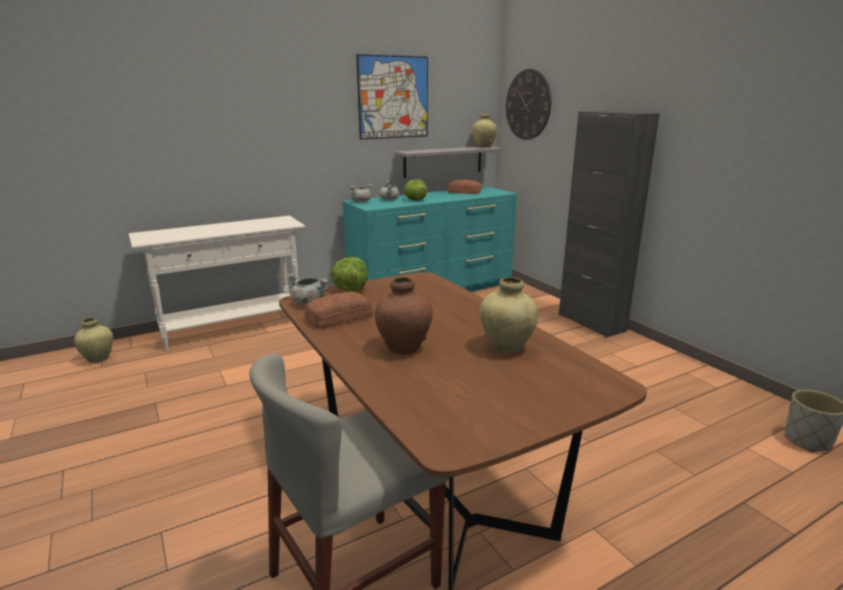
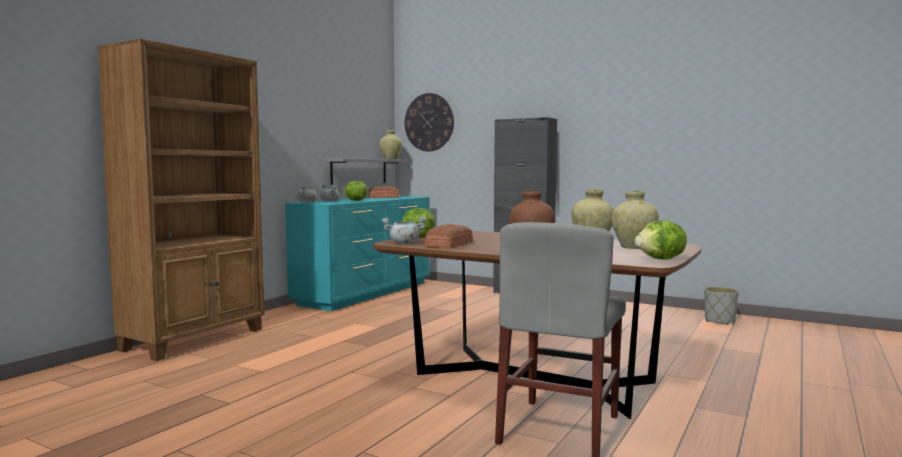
camera: 30 degrees left, 15 degrees down
(98, 359) = (56, 383): beige vase -> beige vase (633, 247)
(233, 328) = (195, 339): white console table -> brown bookcase
(393, 97) = (322, 109): picture -> none
(484, 436) = (661, 259): none -> lettuce

